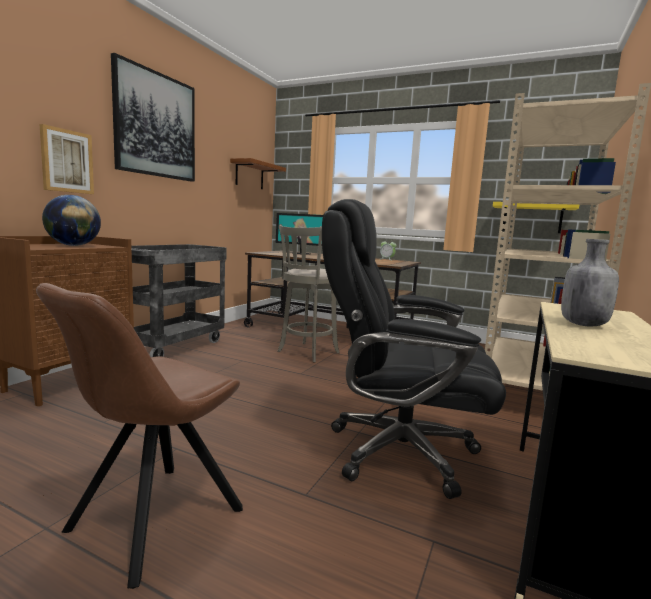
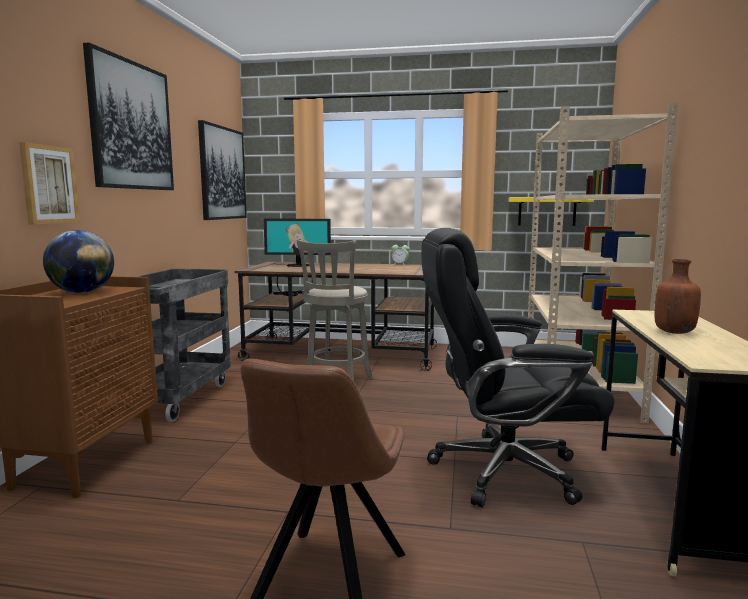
camera: 15 degrees left, 0 degrees up
(249, 175) = (222, 173): brown shelf -> picture
(583, 324) = (674, 332): grey bottle -> brown bottle

